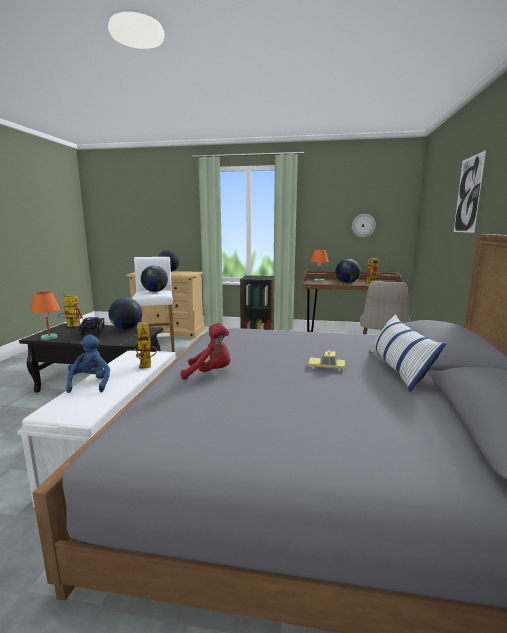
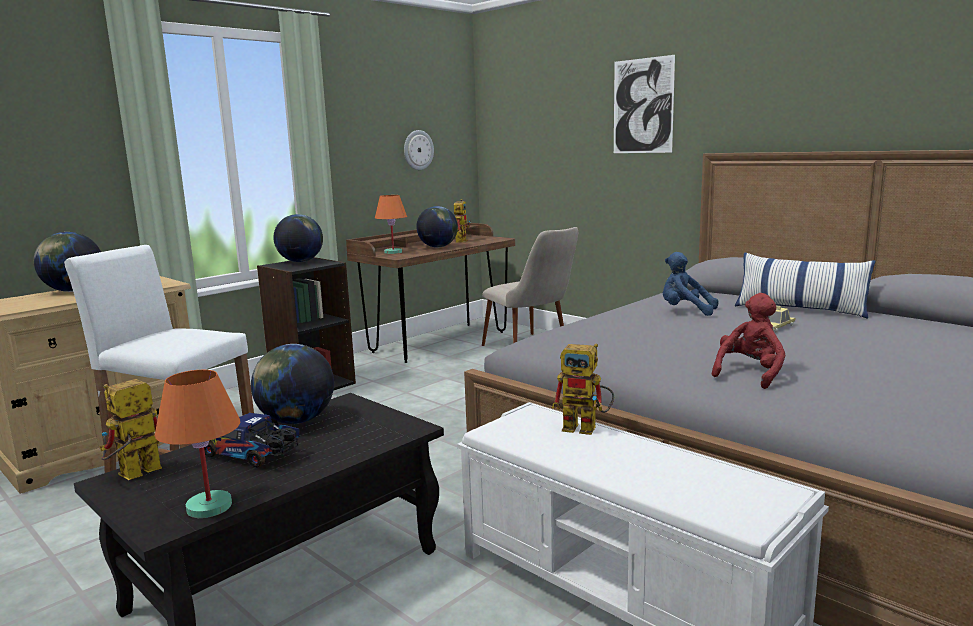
camera: 55 degrees left, 0 degrees up
(90, 384) = (631, 477): blue plush toy -> blue plush toy (685, 311)
(155, 291) = (182, 334): globe -> globe (300, 261)

